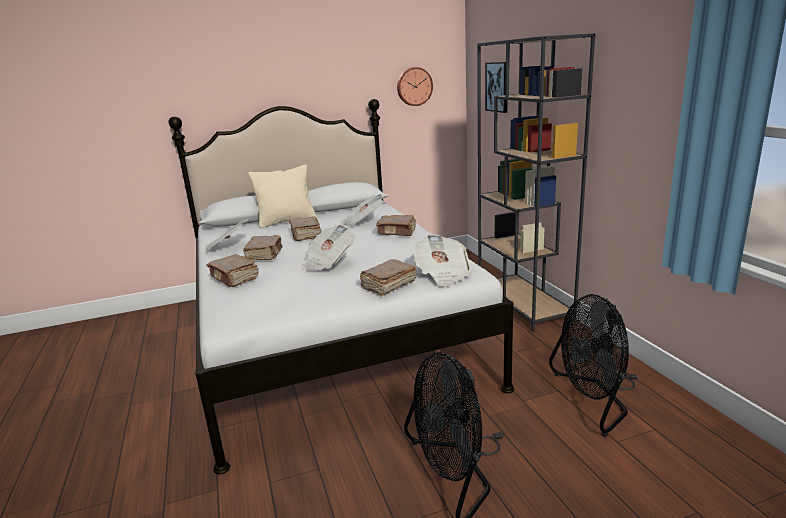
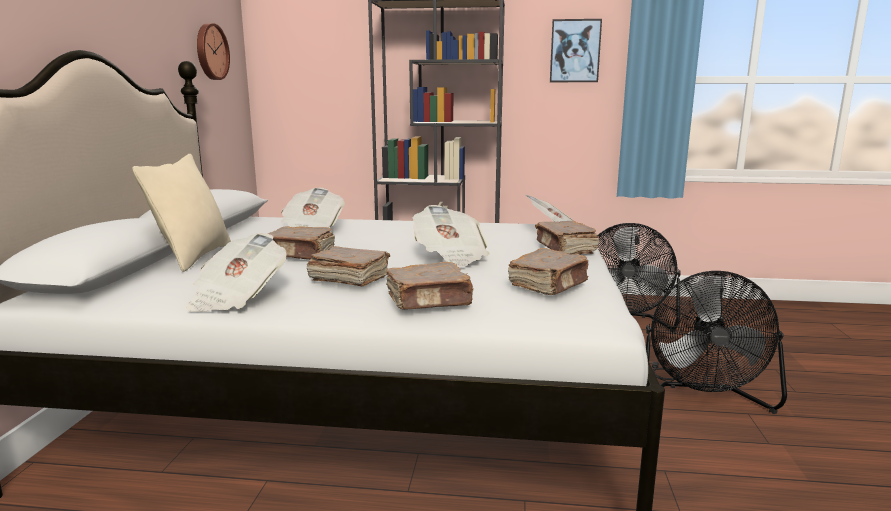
camera: 65 degrees left, 5 degrees down
(397, 232) = (393, 226): brown book -> brown book (549, 285)
(497, 87) = (329, 59): picture -> picture (575, 51)

